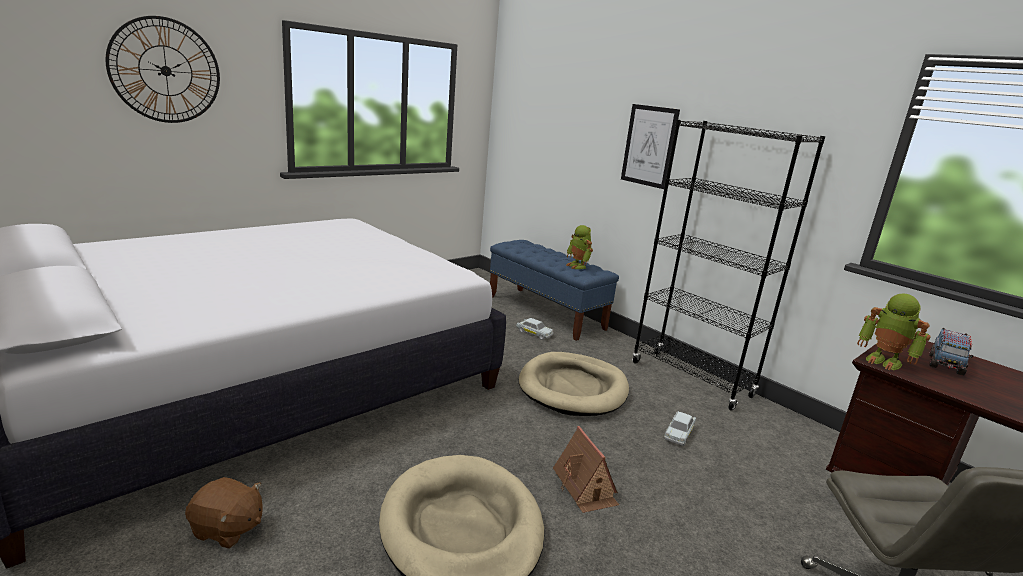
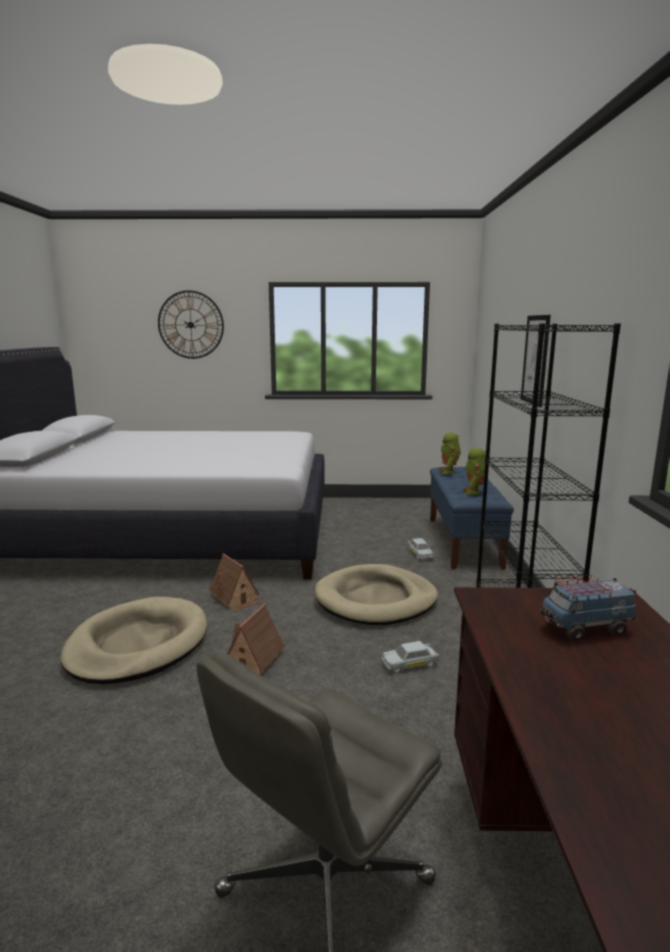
camera: 45 degrees right, 5 degrees down
(227, 529) = (49, 595): brown plush toy -> none
(462, 433) = (235, 598): none -> toy house
(884, 361) = (494, 599): toy robot -> toy robot (449, 471)

